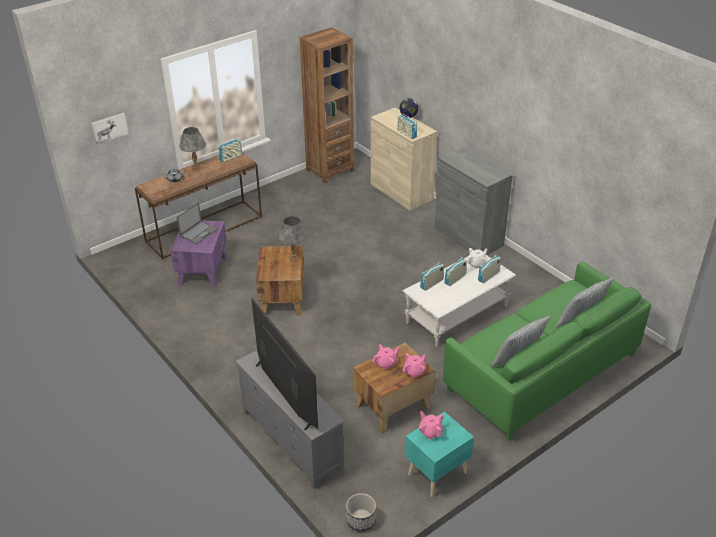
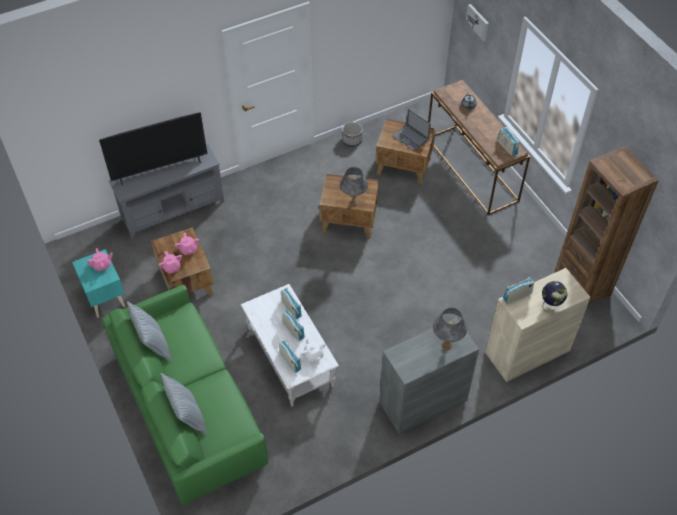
camera: 100 degrees right, 15 degrees up
(195, 168) = (489, 120): grey table lamp -> grey table lamp (446, 345)
(203, 270) = (404, 166): purple side table -> brown side table
(361, 520) = (83, 242): planter -> planter (352, 140)

